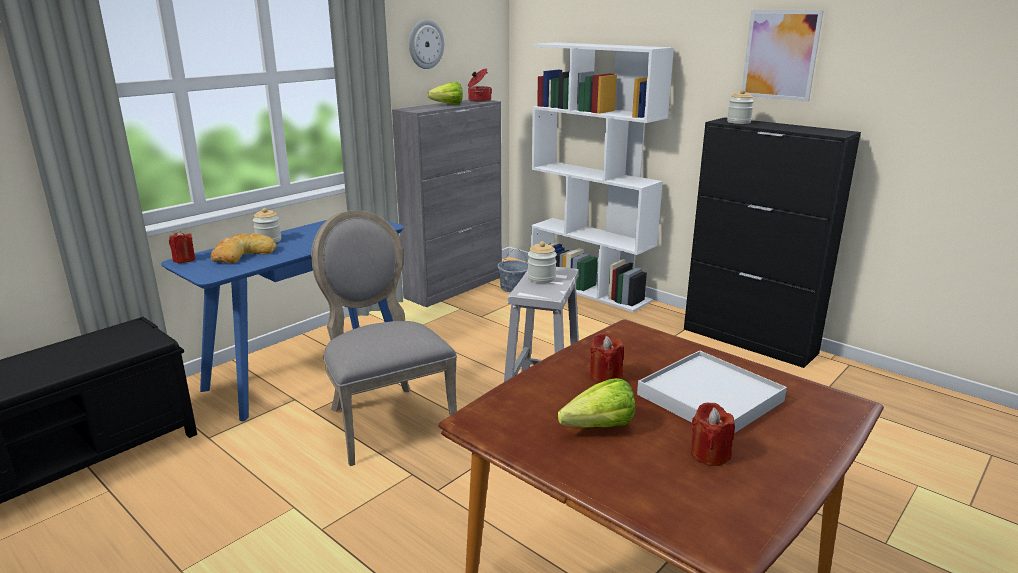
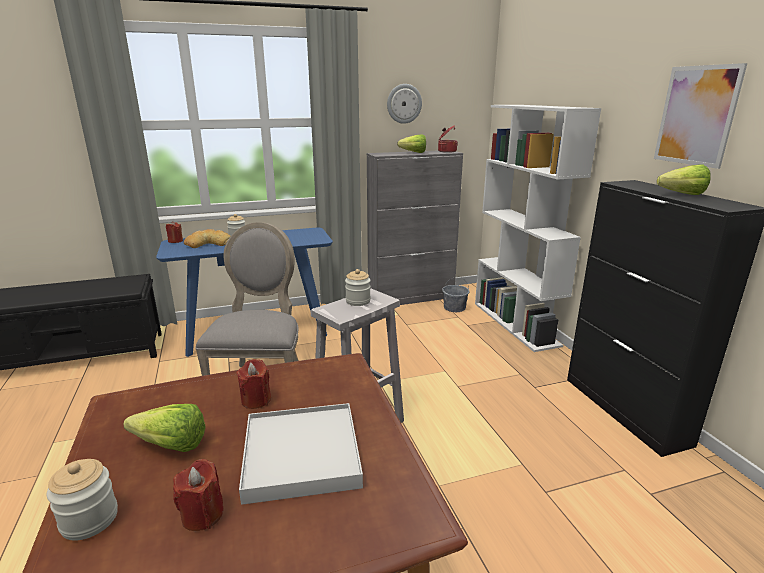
camera: 30 degrees right, 0 degrees up
(738, 122) = (636, 185): jar -> jar (89, 519)
(785, 127) = (677, 194): none -> lettuce

